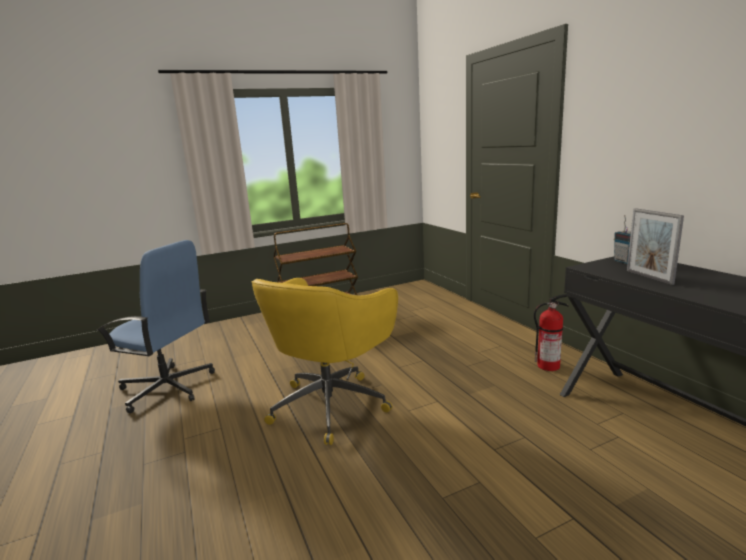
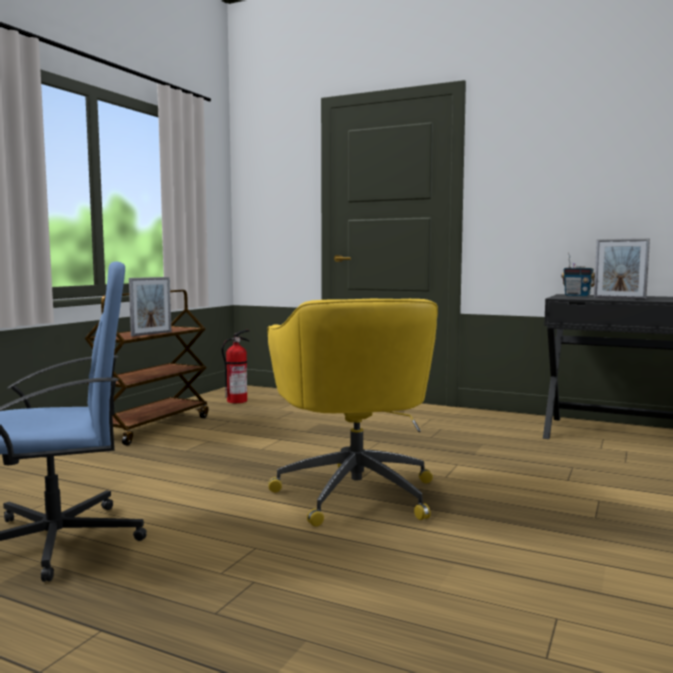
camera: 40 degrees left, 10 degrees down
(309, 256) = (151, 334): none -> picture frame
(549, 365) = (498, 424): fire extinguisher -> fire extinguisher (237, 401)

